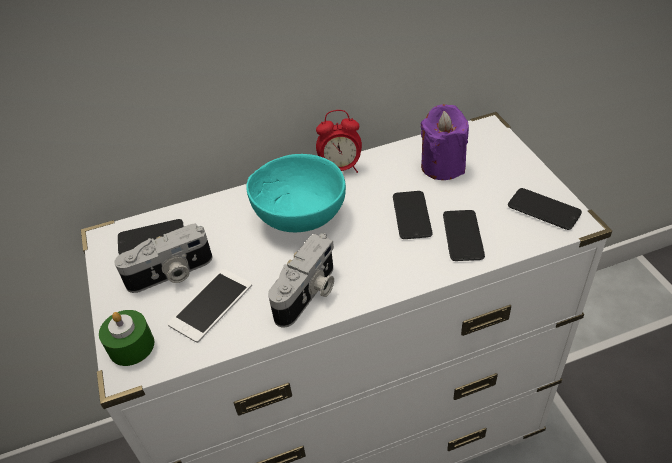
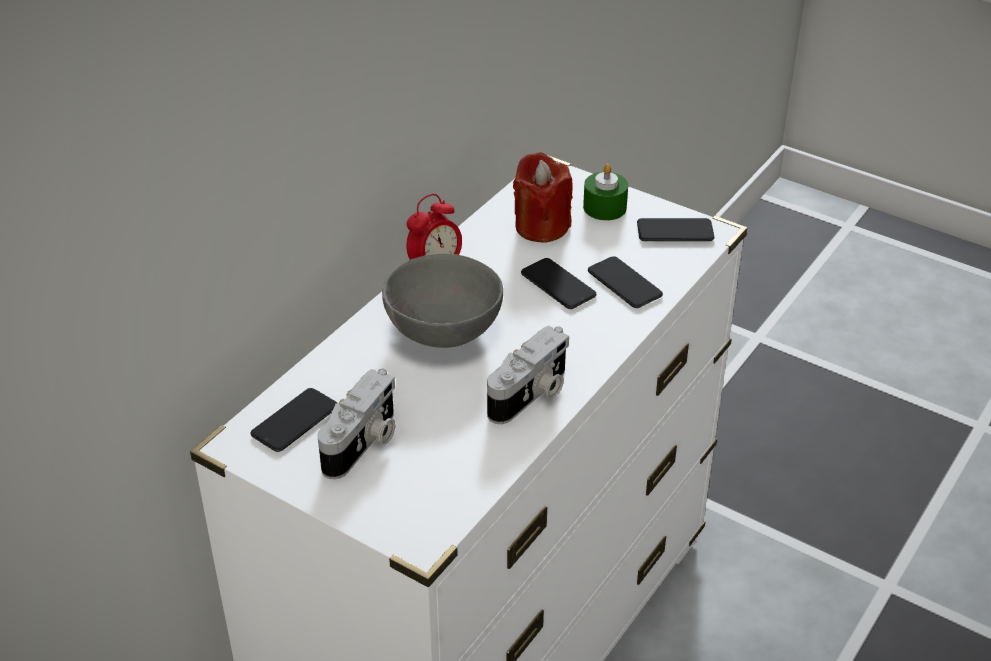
camera: 40 degrees left, 5 degrees down
(131, 346) = (401, 520): green candle -> green candle (604, 207)
(211, 305) = (441, 448): phone -> none
(298, 215) = (440, 331): turquoise bowl -> grey bowl
(308, 294) = (531, 395): camera -> camera turned 45 degrees clockwise
(443, 166) = (541, 226): purple candle -> red candle

